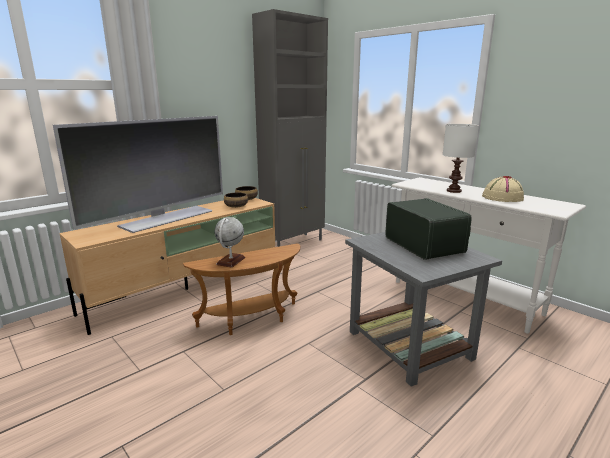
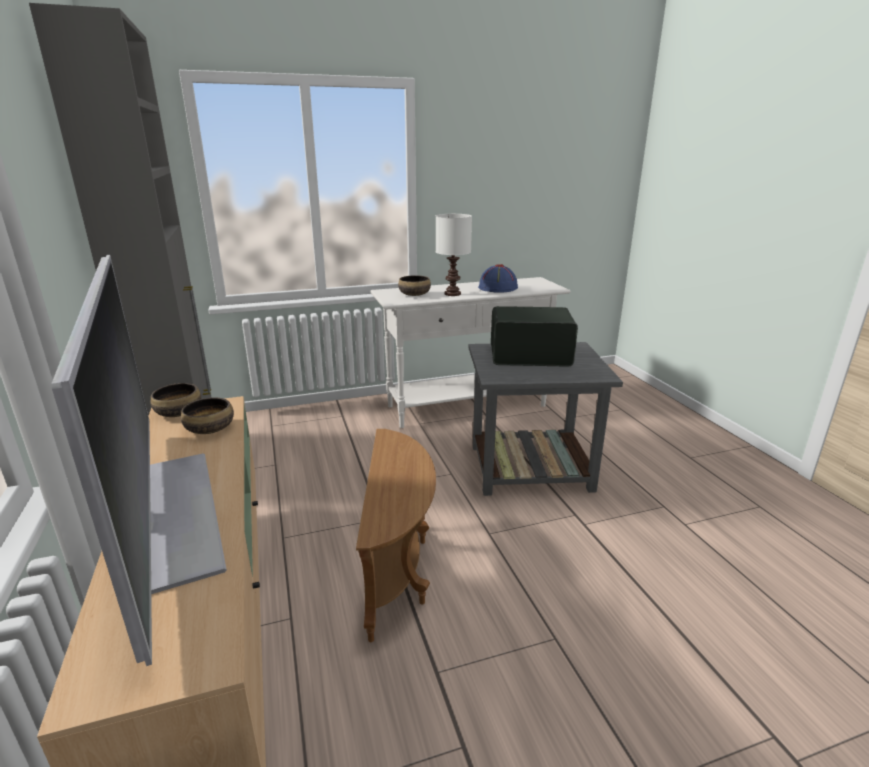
camera: 65 degrees left, 5 degrees up
(231, 261) = (395, 495): globe -> none
(429, 185) = (414, 294): none -> bowl
(502, 198) = (497, 288): beige hat -> blue hat

